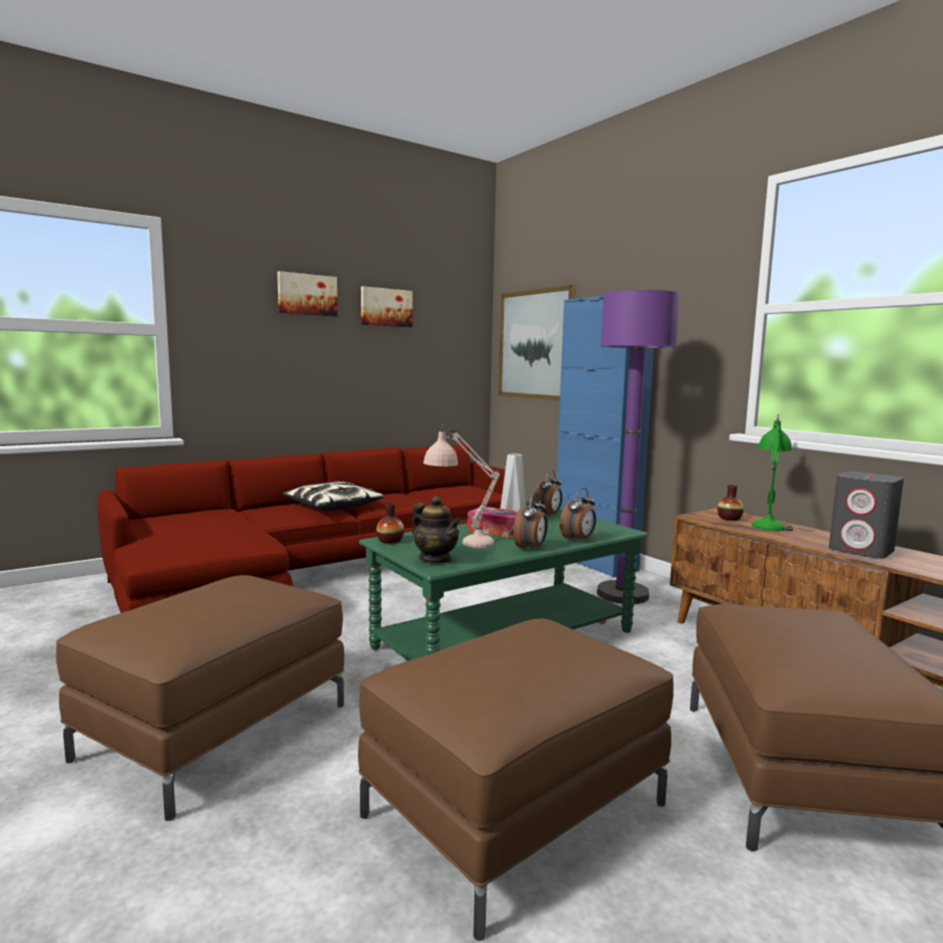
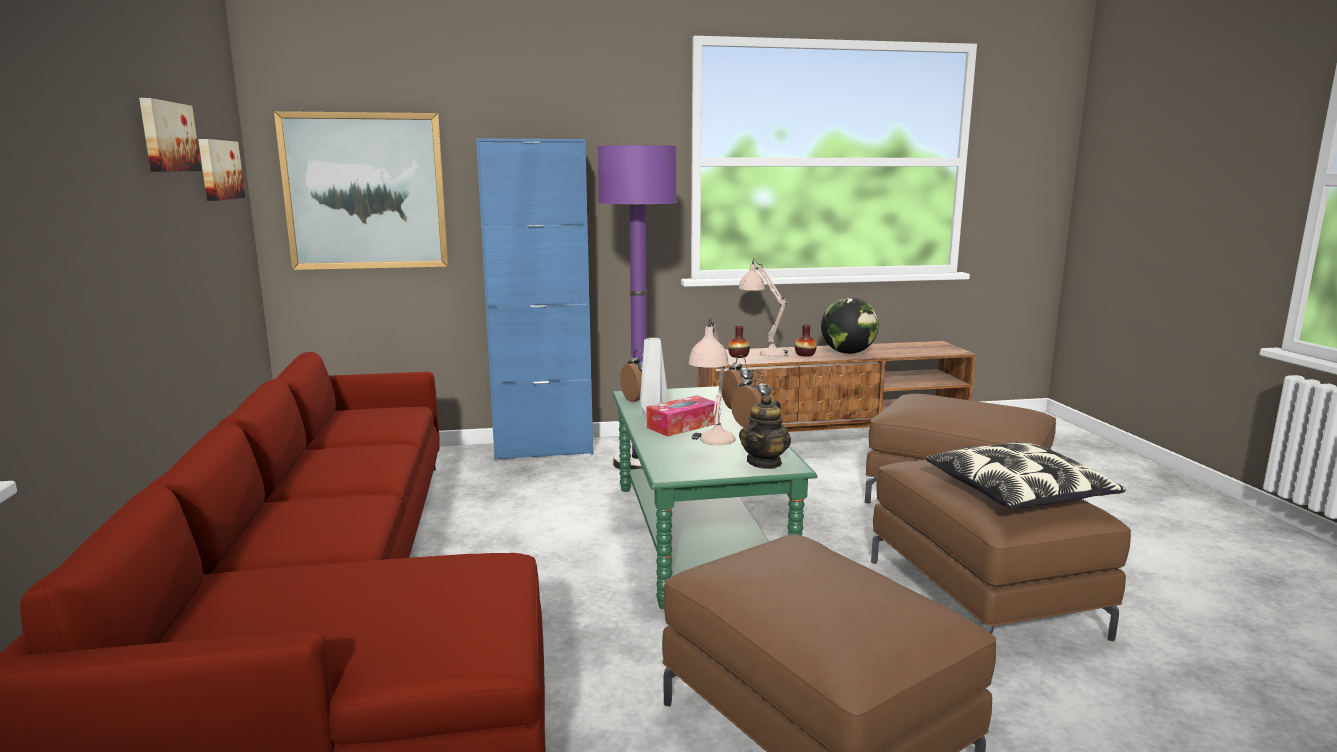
camera: 65 degrees left, 5 degrees up
(307, 294) = (88, 115): picture -> picture (218, 170)
(333, 506) = (331, 497): pillow -> pillow (1018, 493)
(390, 541) = (677, 471): vase -> vase (805, 355)
(435, 559) = (764, 462): teapot -> teapot turned 135 degrees clockwise
(769, 523) = (762, 352): green table lamp -> beige table lamp
(862, 550) = (848, 353): grey speaker -> globe

